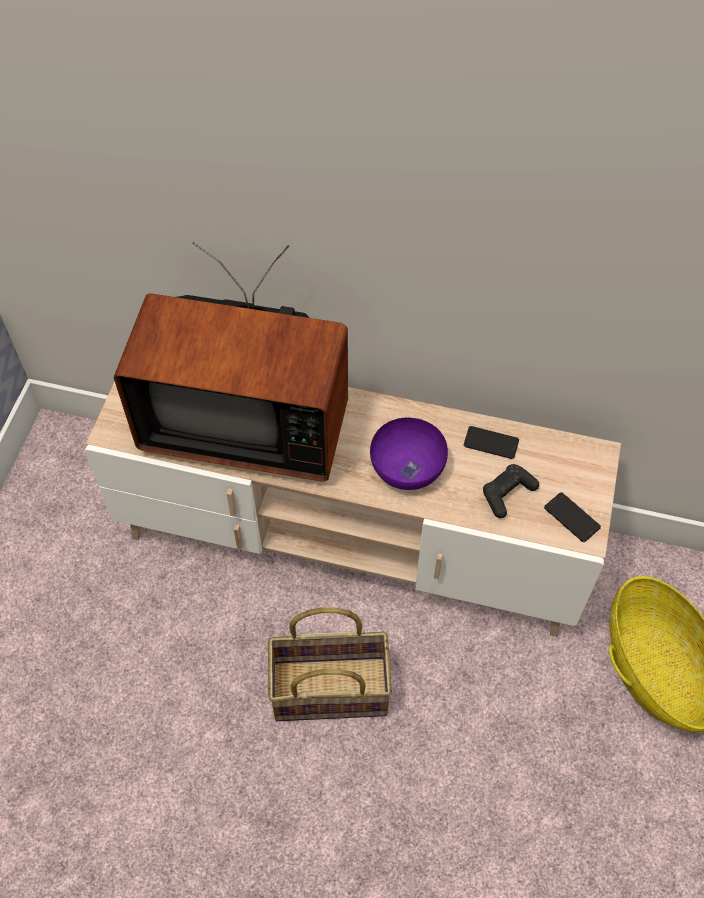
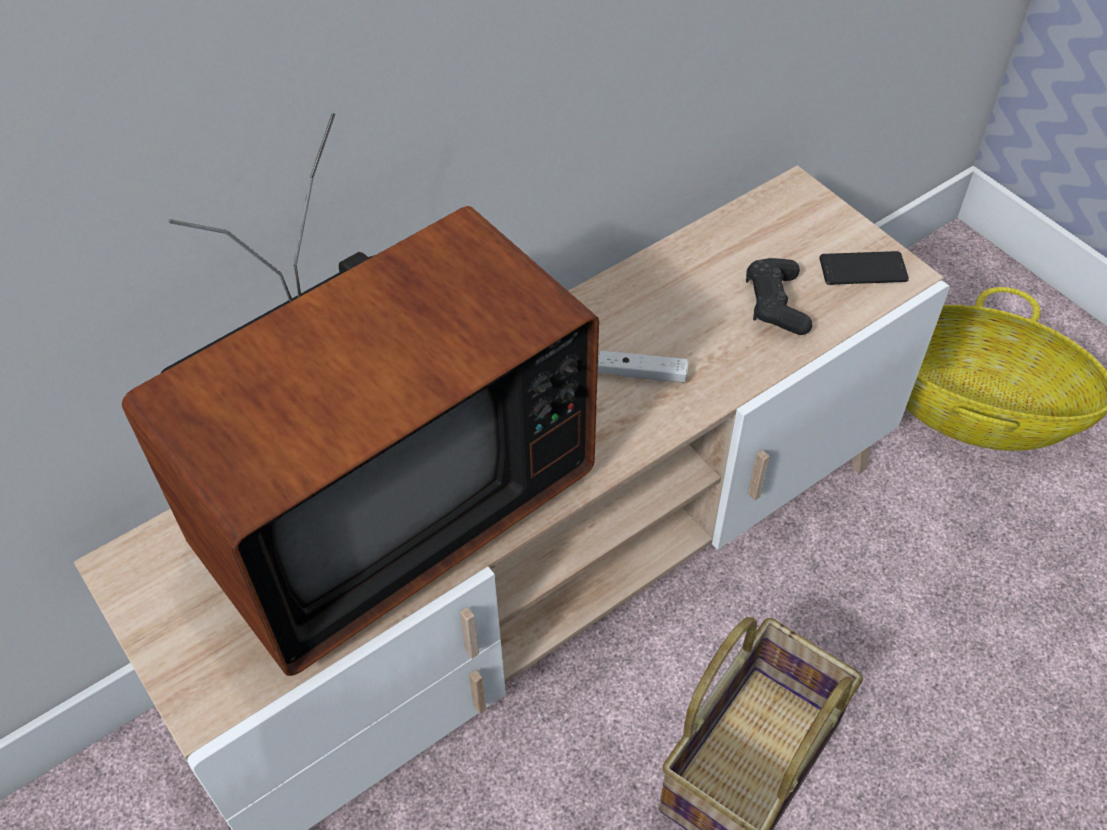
camera: 50 degrees left, 5 degrees down
(407, 466) = (642, 374): purple bowl -> white game controller
(491, 443) = (686, 272): phone -> none

